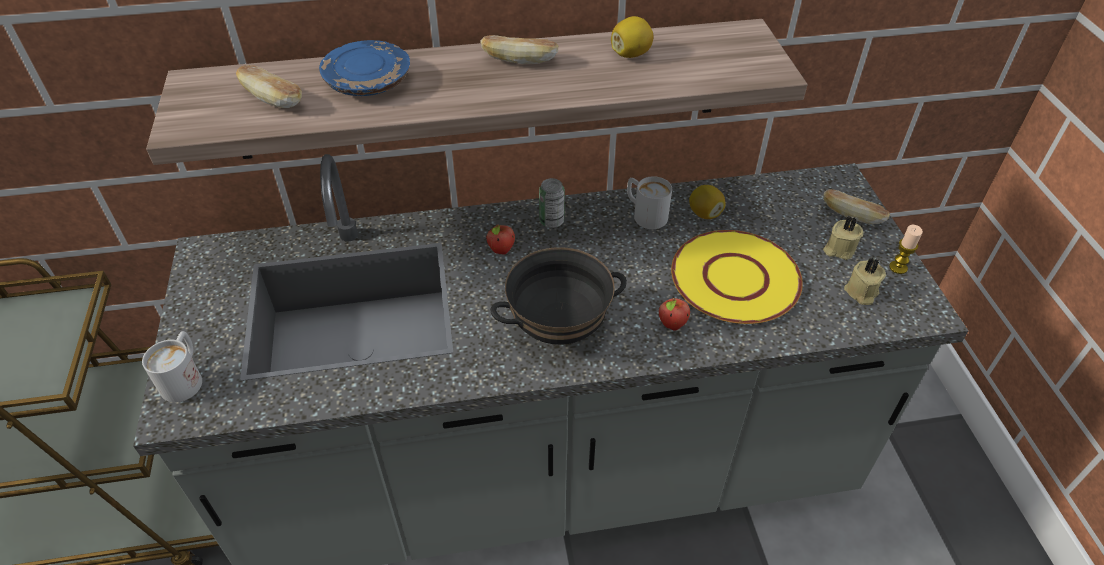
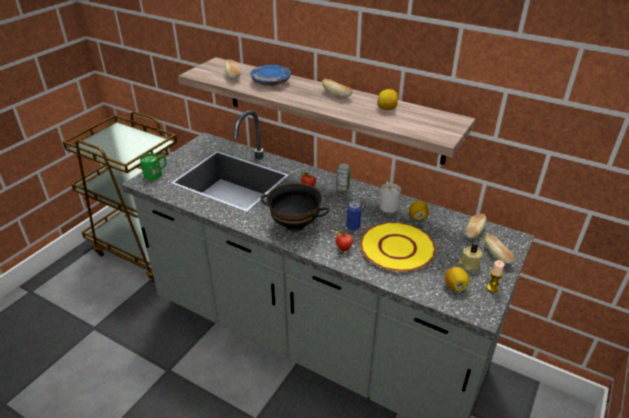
camera: 40 degrees right, 10 degrees down
(185, 377) = (156, 173): white mug -> green mug
(643, 280) = (353, 227): none -> can
(791, 197) = (473, 232): none -> bread
(861, 292) = (455, 286): beige candle -> lemon

